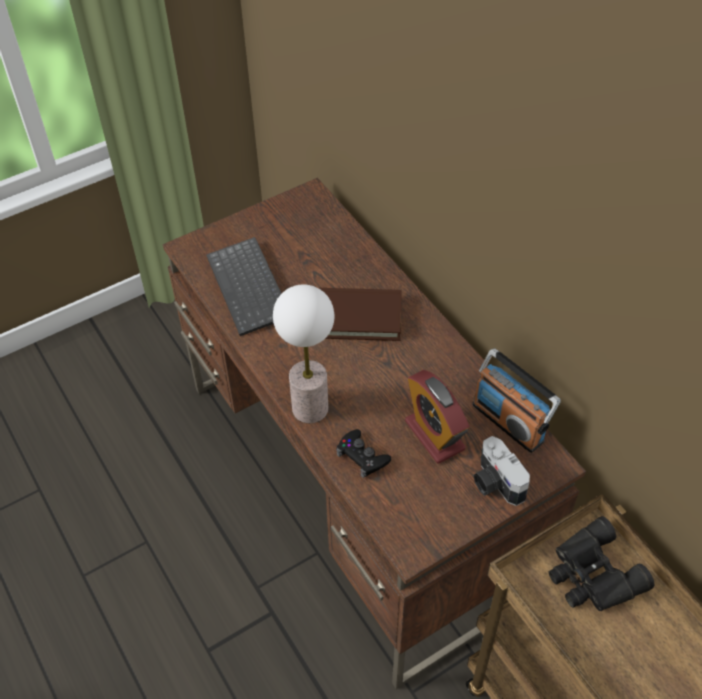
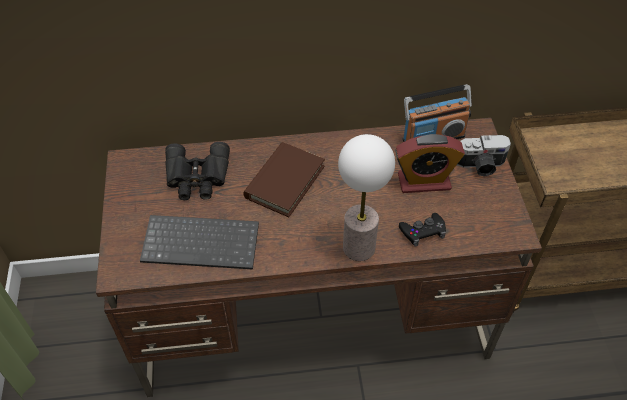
camera: 65 degrees left, 0 degrees up
(592, 575) = (562, 153): black binoculars -> black binoculars (197, 177)

